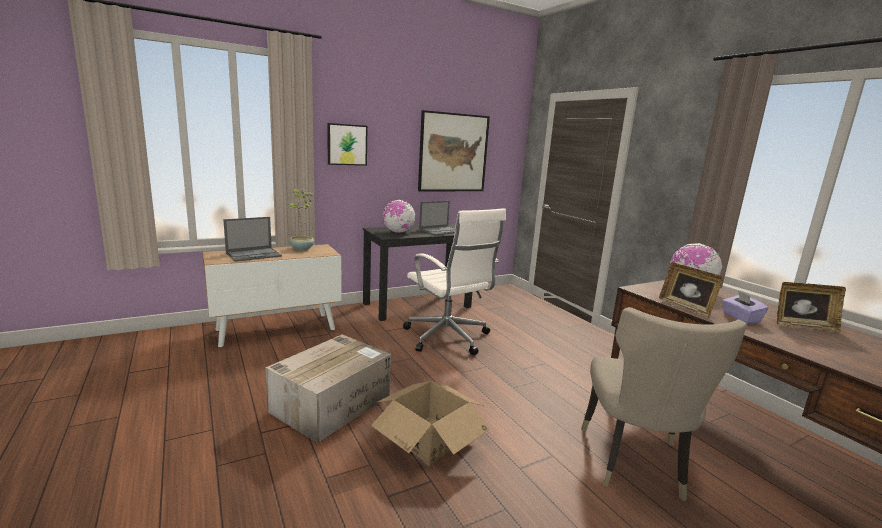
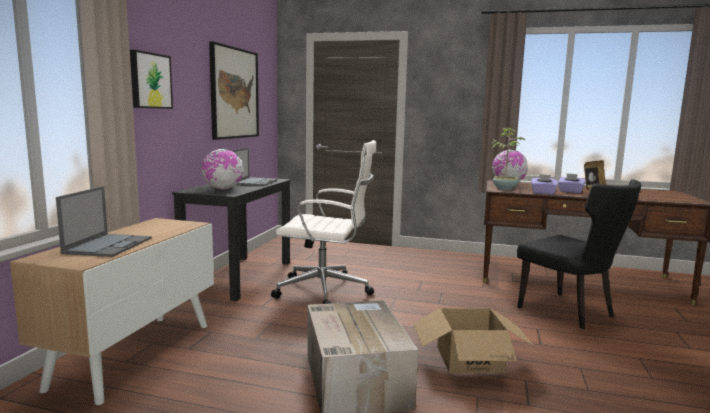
camera: 45 degrees left, 5 degrees down
(302, 248) = (145, 227): potted plant -> potted plant (505, 188)
(634, 465) = (569, 312): beige chair -> black chair
(685, 308) = (543, 193): picture frame -> purple tissue box

